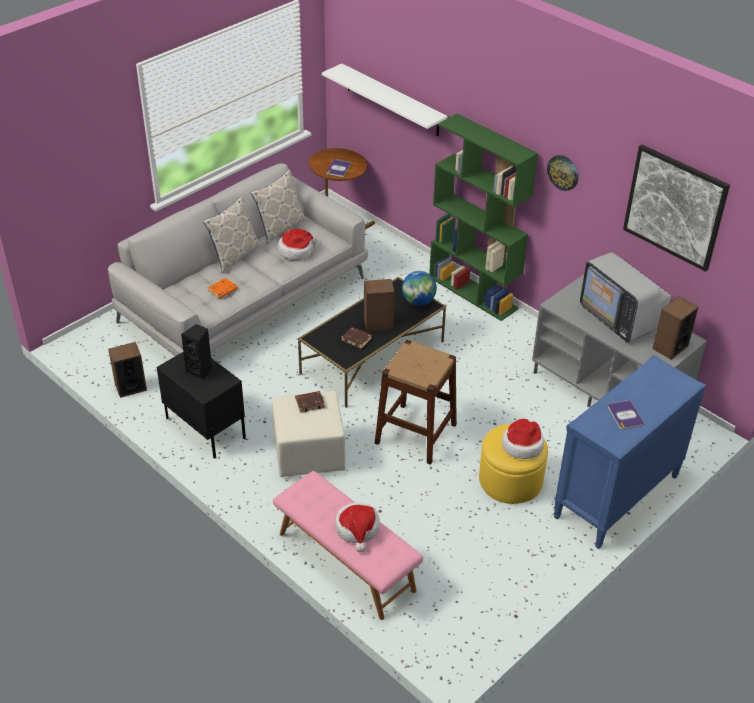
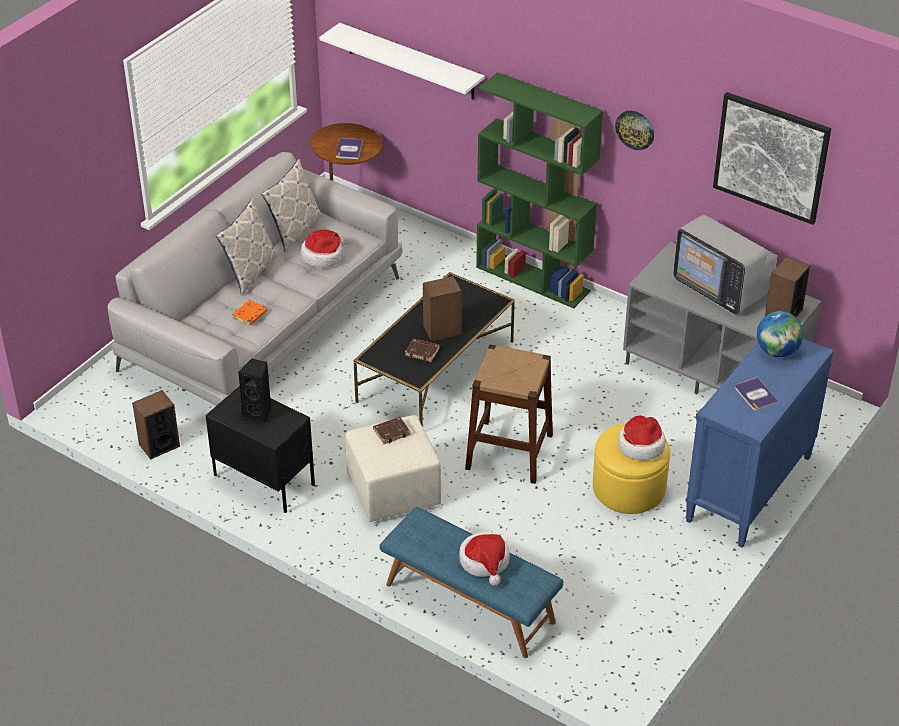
camera: 10 degrees left, 0 degrees up
(345, 562) = (469, 603): pink bench -> blue bench
(418, 301) = (481, 298): globe -> globe (777, 351)

